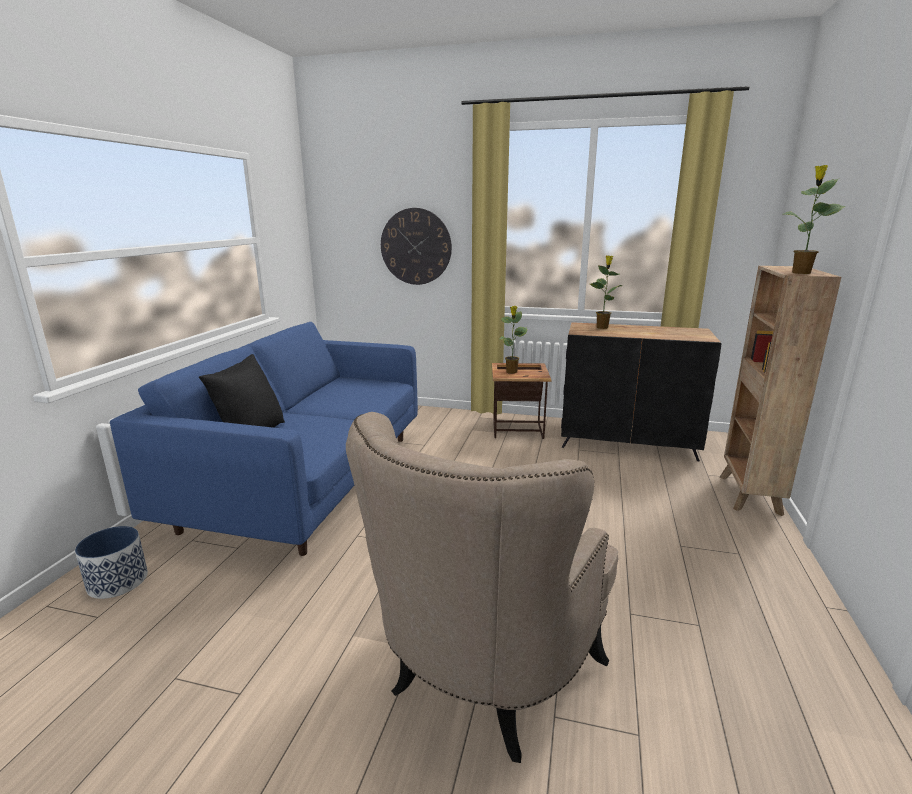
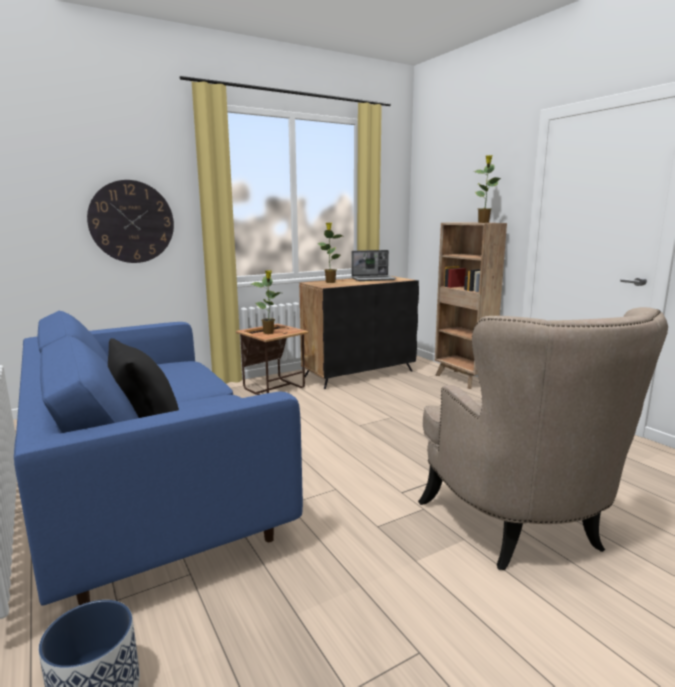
camera: 45 degrees left, 5 degrees down
(666, 331) = (373, 279): none -> laptop

